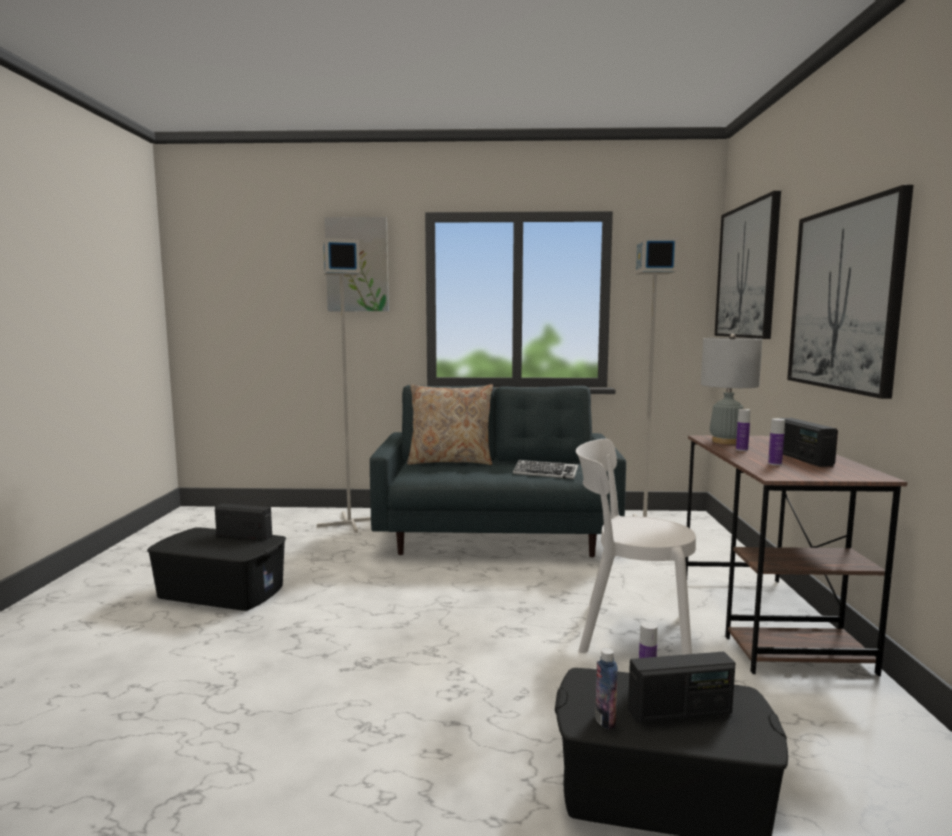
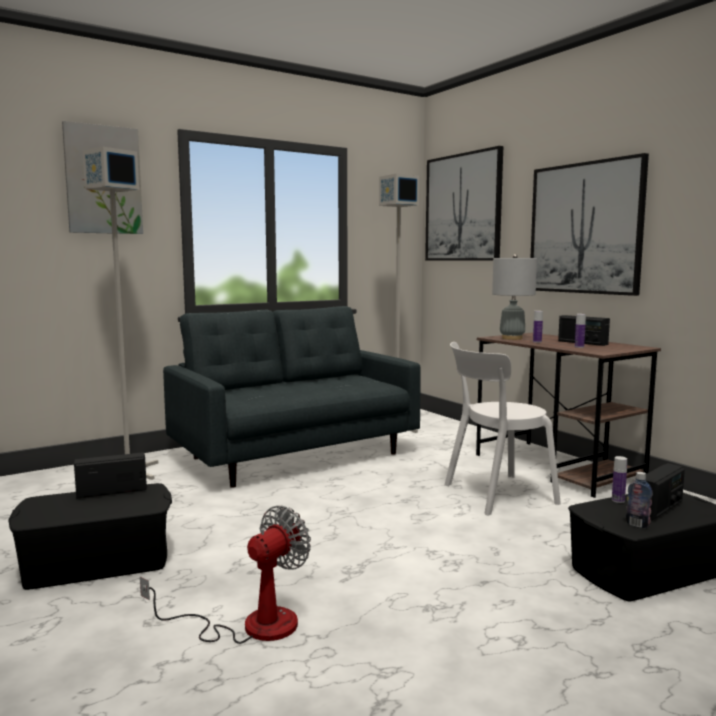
camera: 35 degrees left, 0 degrees up
(223, 680) = (250, 625): none -> fan
(450, 461) = (245, 388): beige pillow -> none
(545, 474) = (351, 386): keyboard -> none

